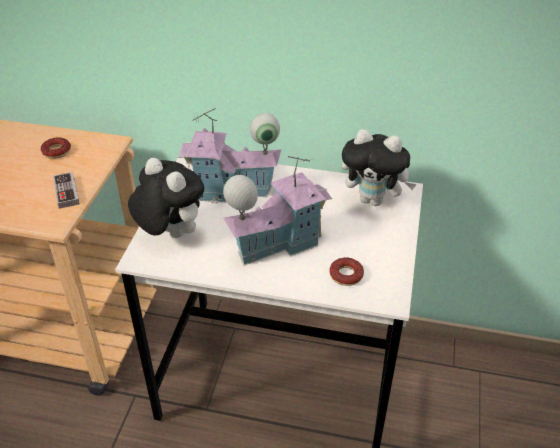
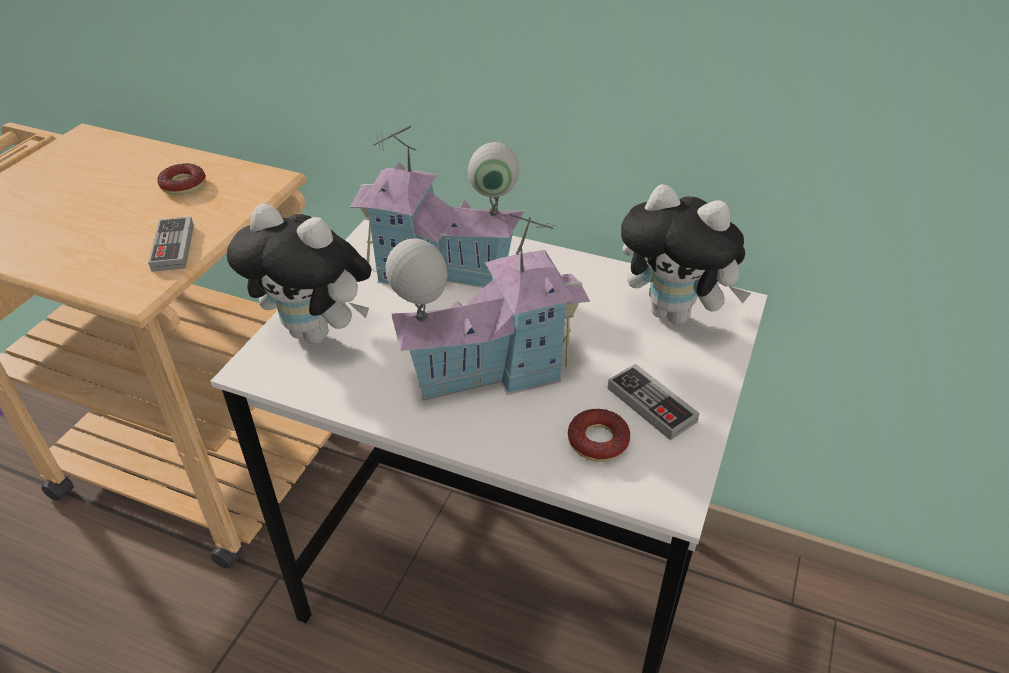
camera: 10 degrees right, 0 degrees up
(170, 234) = (318, 332): plush toy -> plush toy turned 150 degrees clockwise
(370, 252) = (651, 405): none -> game controller

